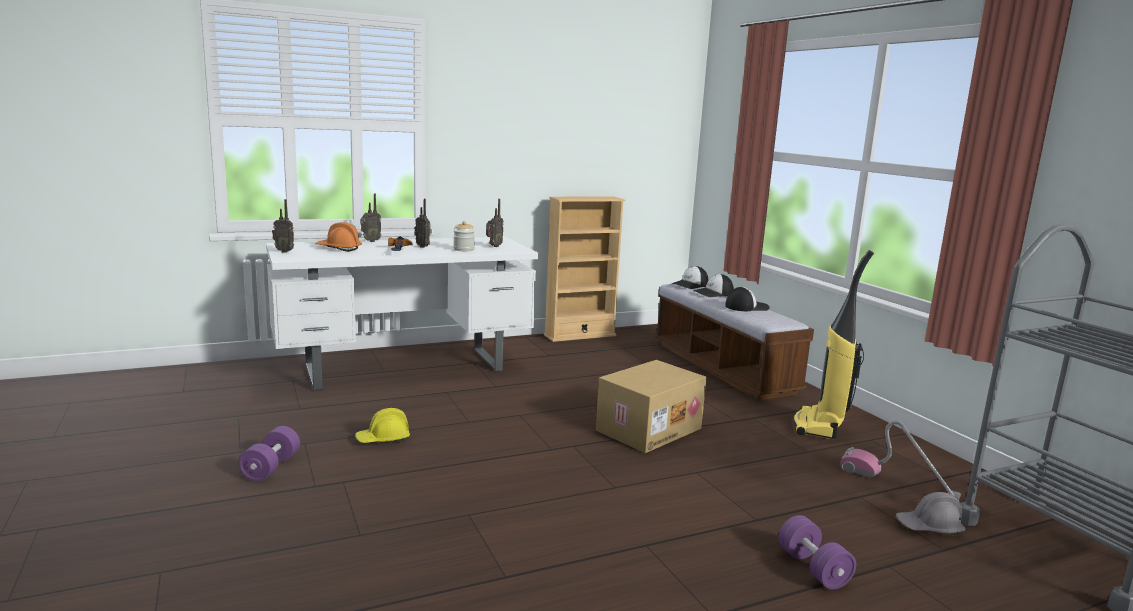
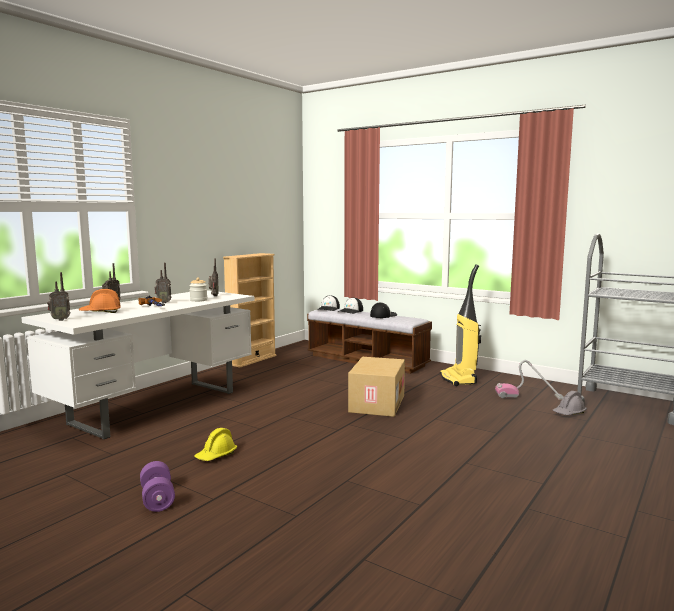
camera: 30 degrees left, 5 degrees down
(813, 568) = (552, 446): purple dumbbell -> none

